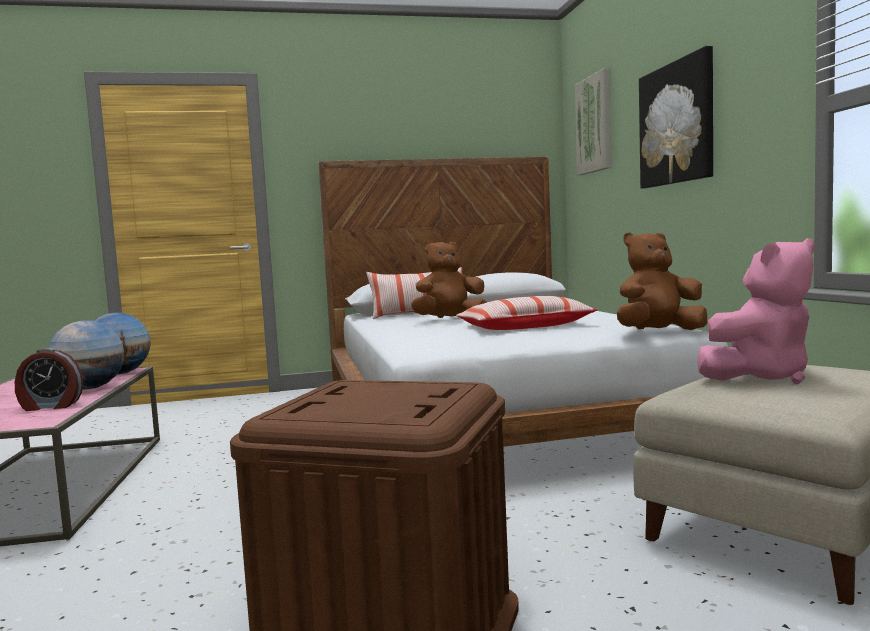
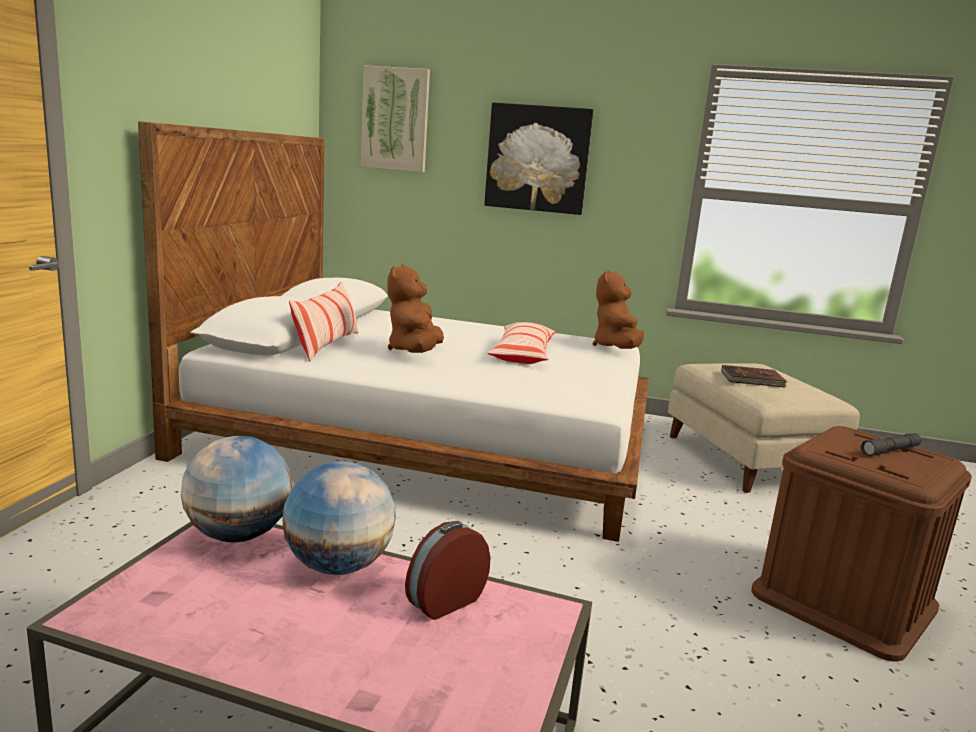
camera: 65 degrees left, 10 degrees up
(51, 406) = (444, 601): alarm clock -> alarm clock turned 150 degrees counterclockwise
(398, 400) = (890, 451): none -> grey flashlight
(760, 377) = (753, 379): pink plush toy -> brown book

